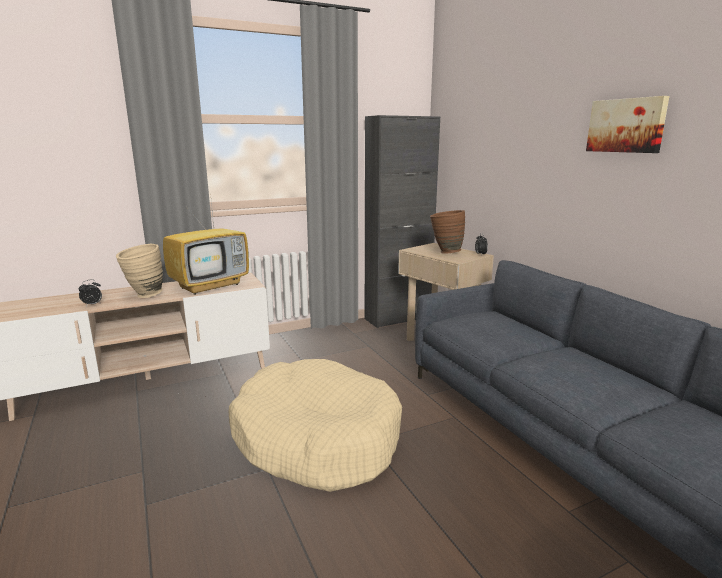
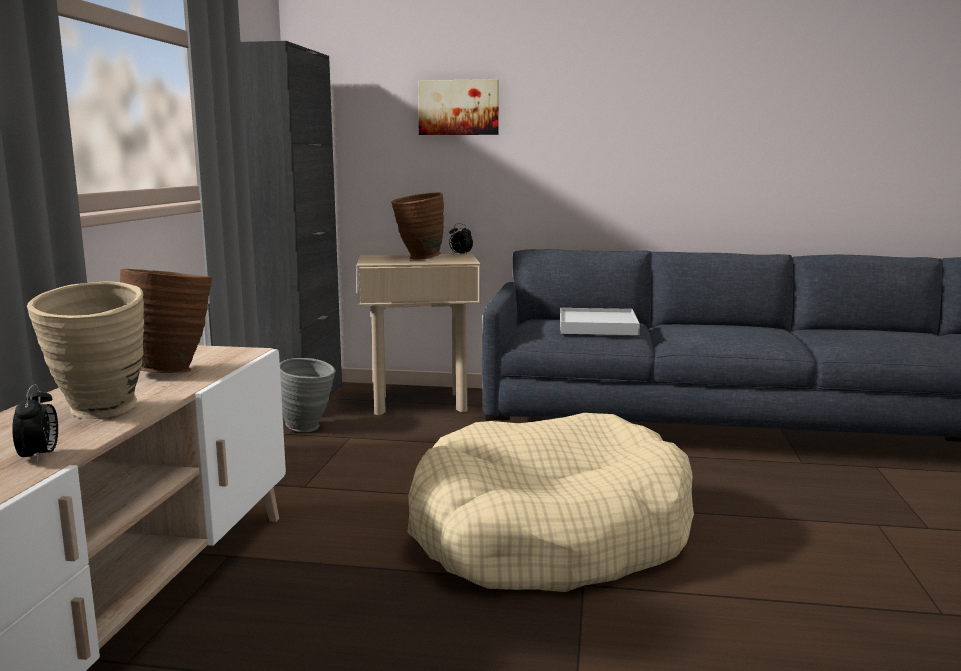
camera: 55 degrees left, 5 degrees down
(211, 285) = (174, 370): television -> brown vase
(365, 334) = (309, 429): none -> grey vase
(498, 330) = (597, 326): none -> white tray
(626, 125) = (650, 73): picture -> picture (459, 107)

